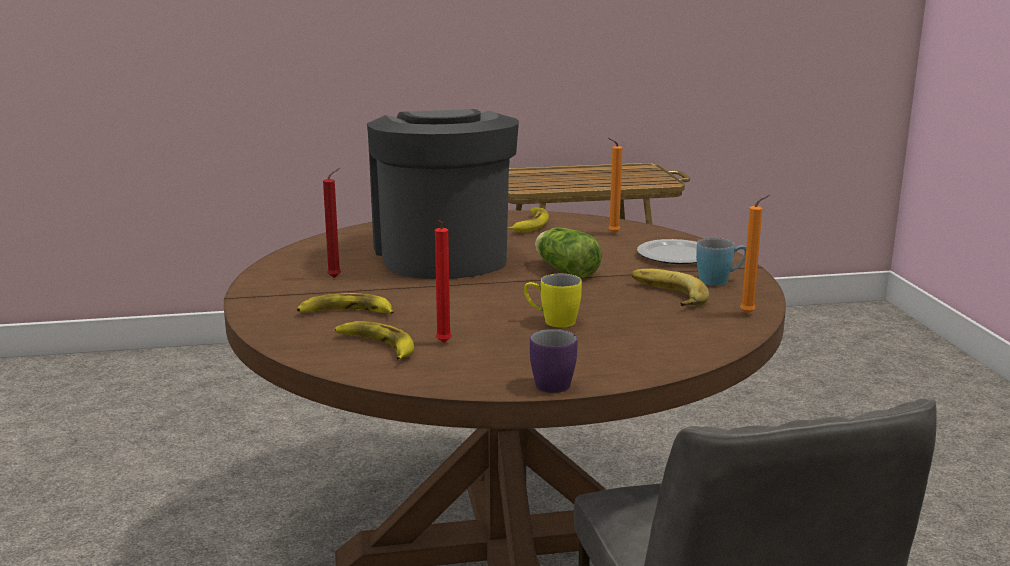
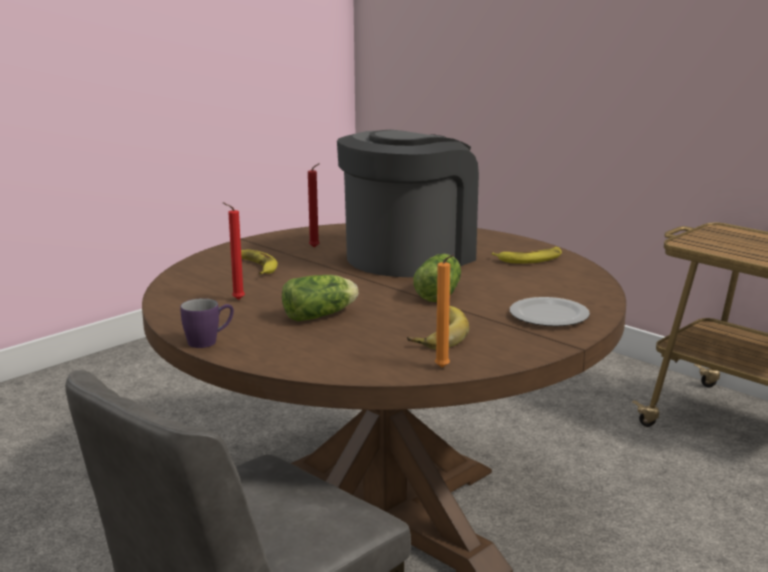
camera: 55 degrees right, 0 degrees up
(377, 346) = (209, 287): banana -> none
(552, 321) = (322, 315): yellow mug -> lettuce
(612, 233) = (564, 285): orange candle -> none
(720, 281) = (511, 343): blue mug -> none

